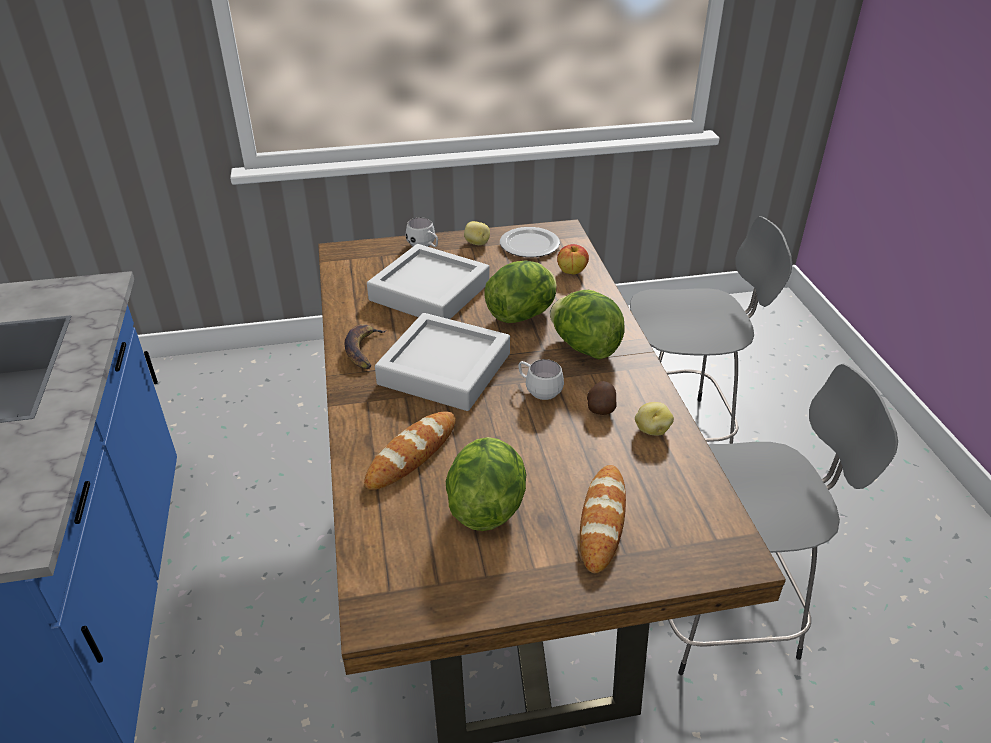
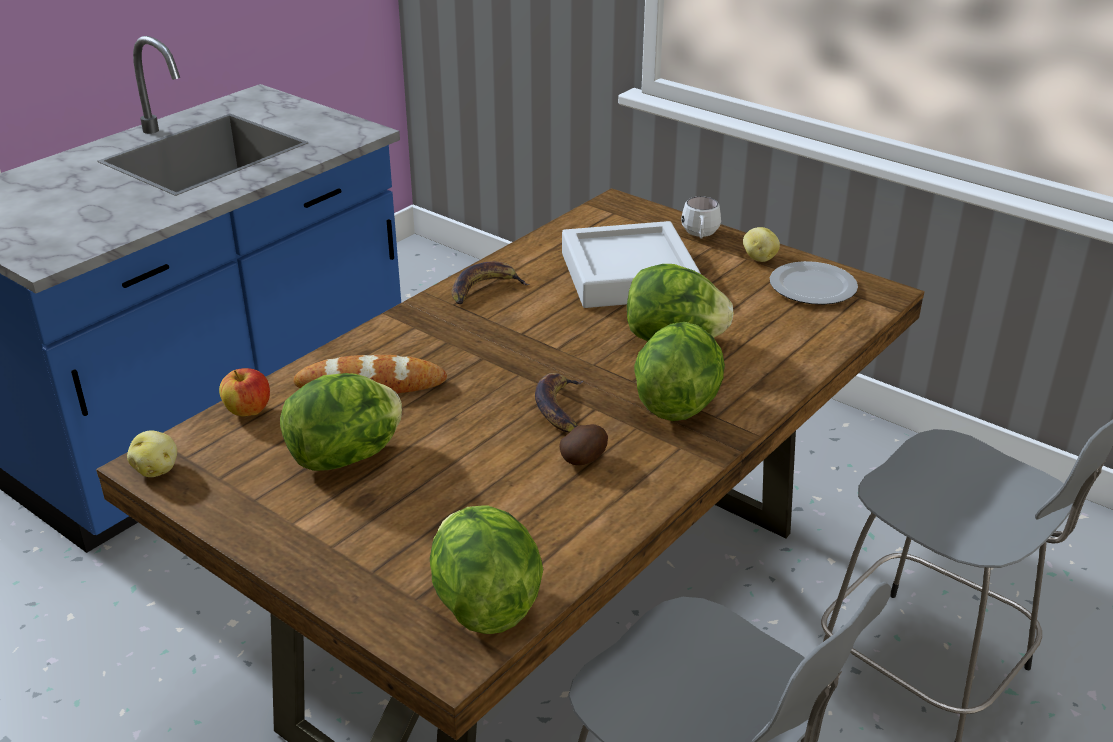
camera: 50 degrees right, 5 degrees down
(444, 369) = (517, 342): grey tray -> none
(538, 390) = (559, 408): white mug -> banana
(572, 271) = (808, 334): apple -> apple (248, 411)
(602, 521) = (404, 536): bread -> none
(651, 429) = (593, 508): potato -> potato (157, 469)
(700, 518) = (483, 603): none -> lettuce

